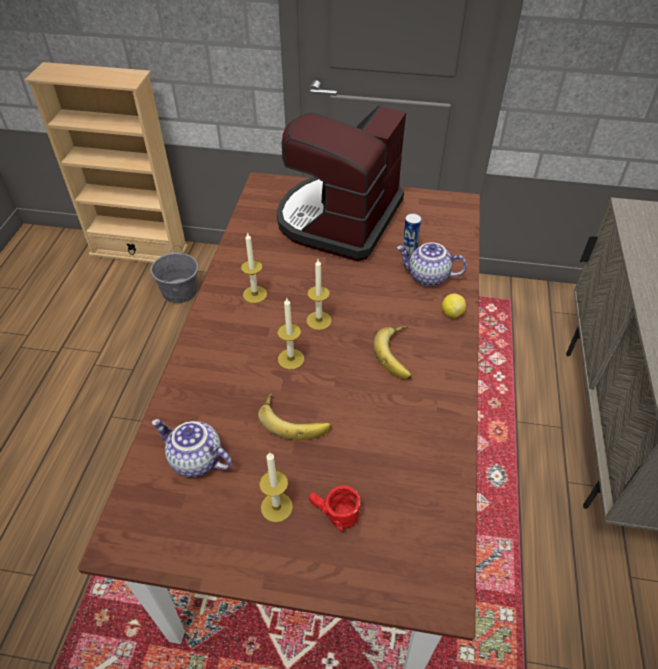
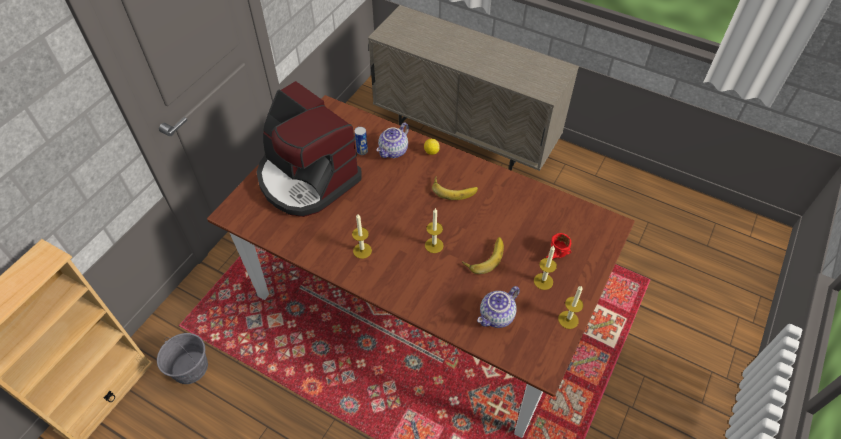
camera: 70 degrees left, 5 degrees up
(319, 320) = (406, 220): candle -> candle (568, 319)

